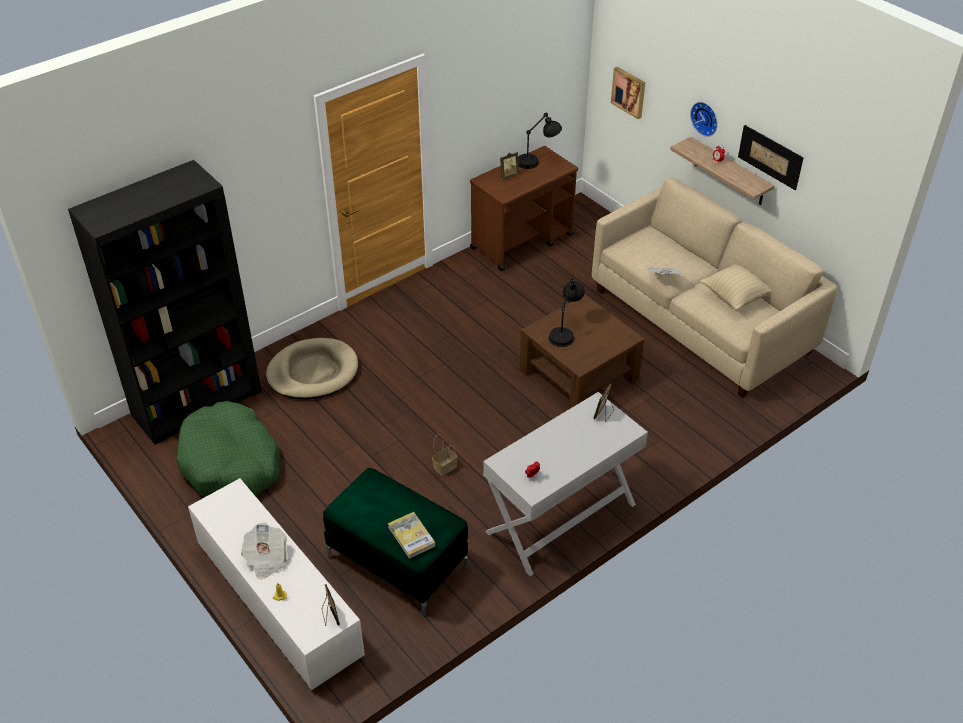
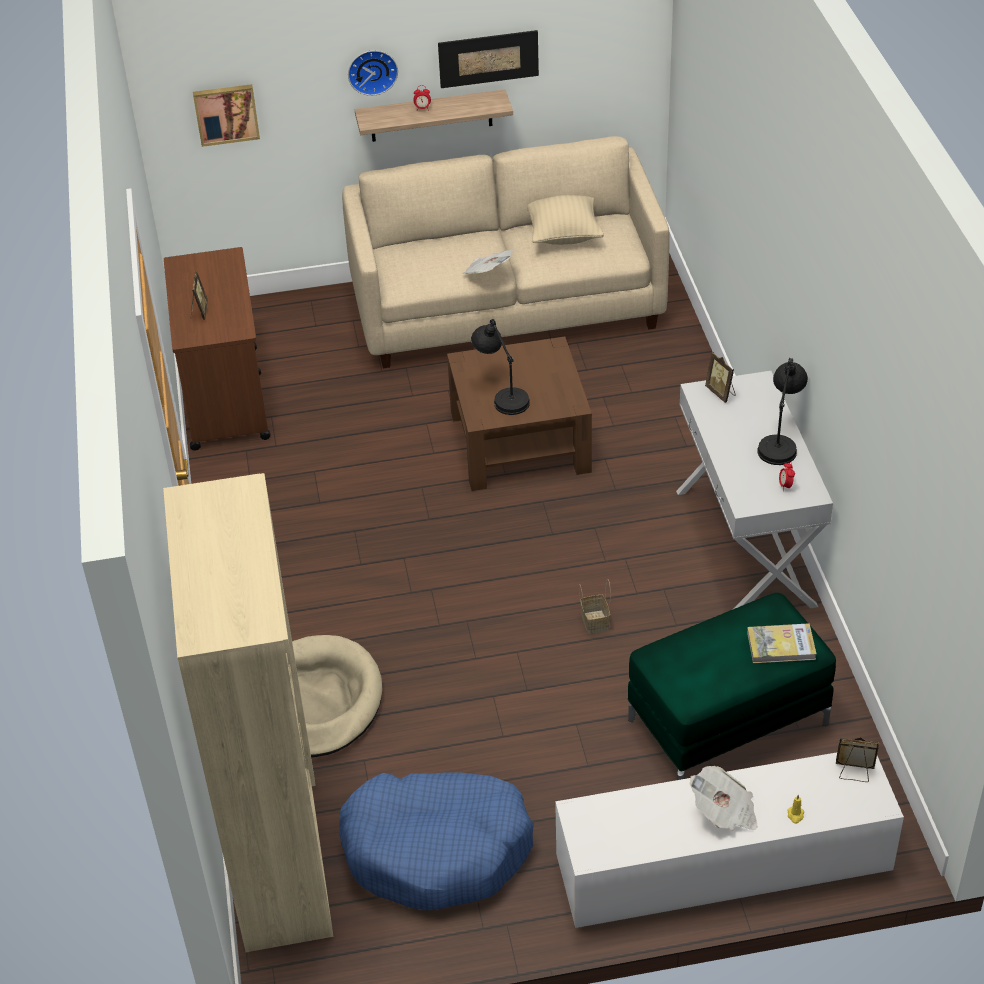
camera: 60 degrees left, 0 degrees up
(197, 403) = (281, 858): black bookcase -> beige bookcase
(231, 463) = (437, 850): green dog bed -> blue dog bed
(537, 161) = (193, 276): black table lamp -> black table lamp (780, 440)

